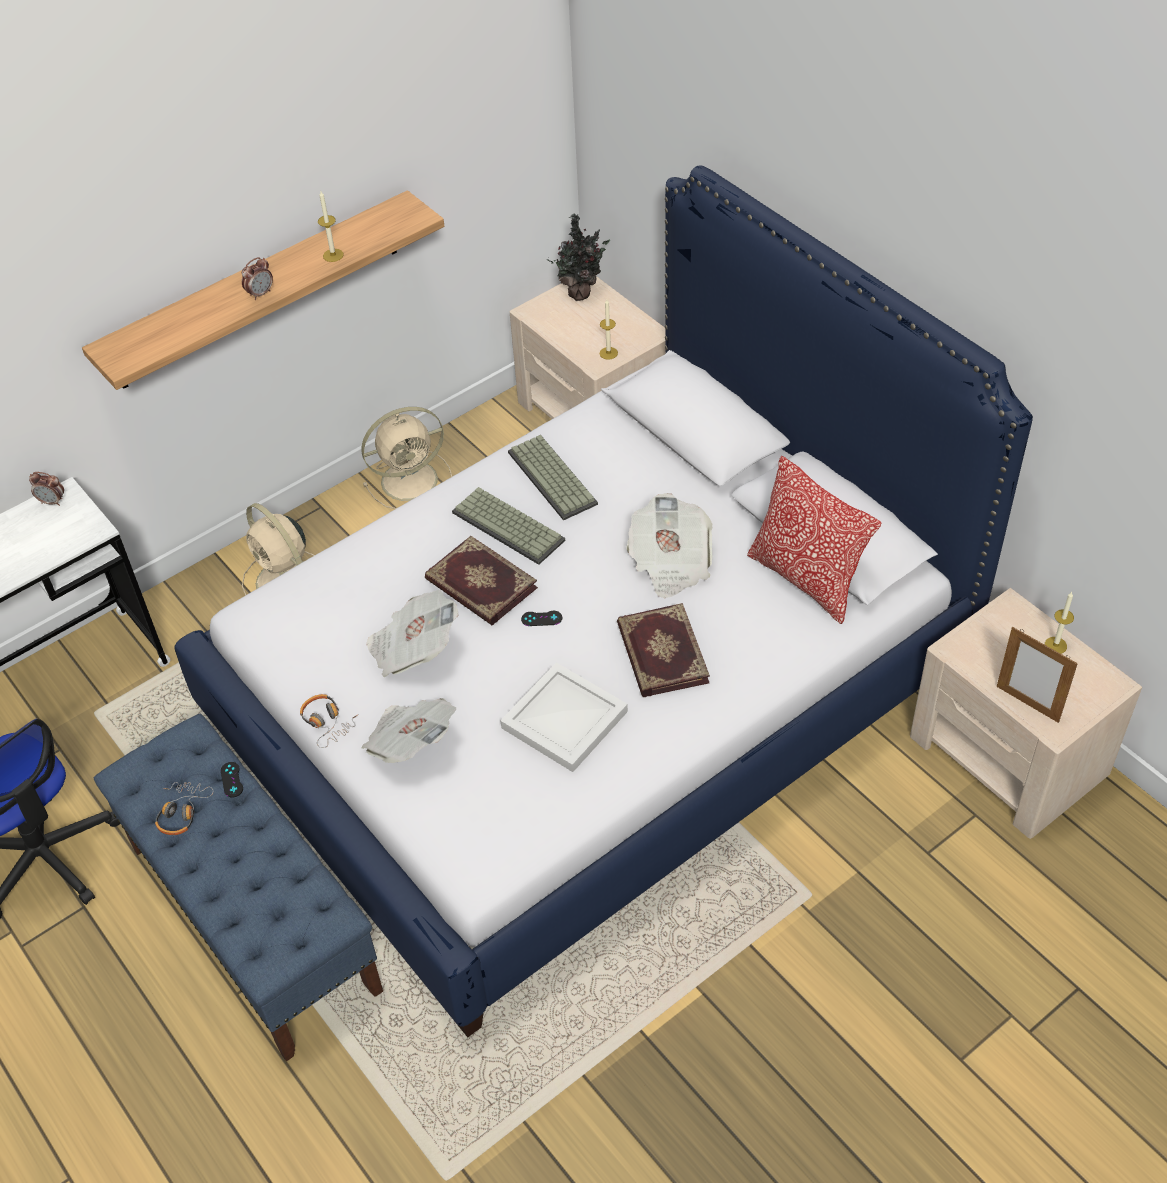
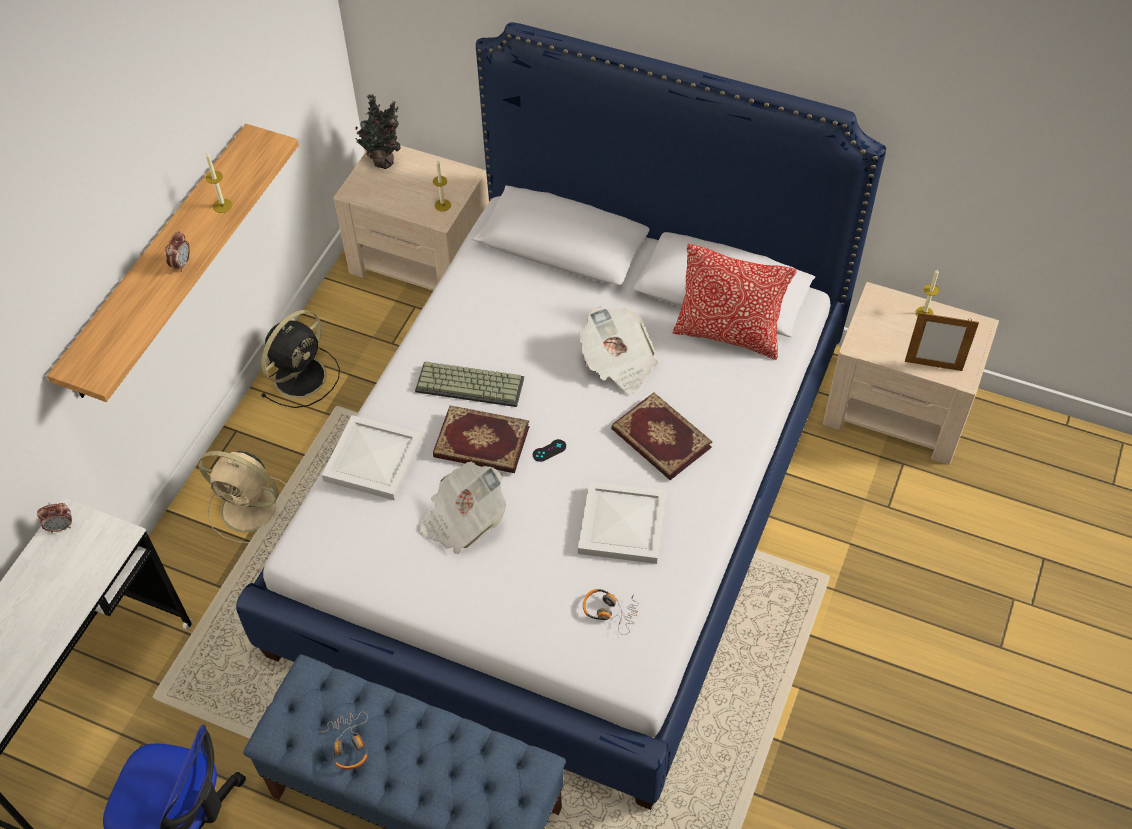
camera: 30 degrees left, 5 degrees up
(232, 780) = (372, 697): black game controller -> none
(327, 723) = (434, 613): headphones -> headphones (610, 611)
(371, 559) = (375, 459): none -> white tray
(411, 743) = (514, 598): newspaper -> none
(412, 480) = (301, 375): beige fan -> black fan
(554, 478) = (479, 329): keyboard -> none

